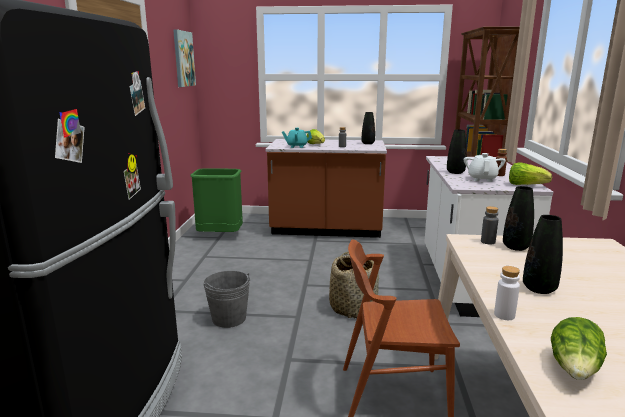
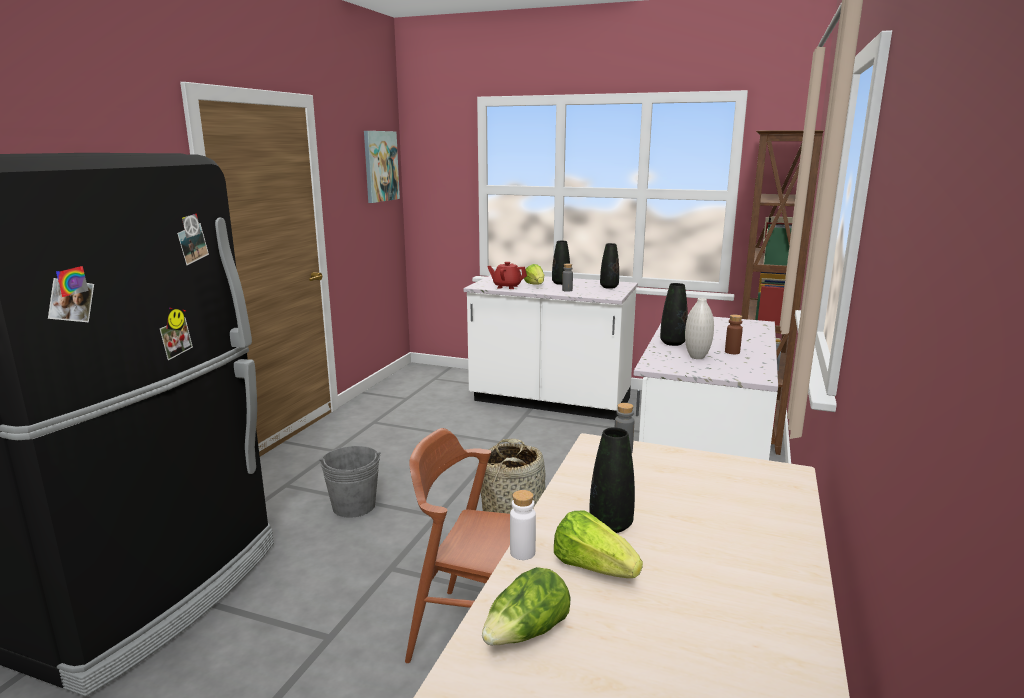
camera: 15 degrees right, 0 degrees up
(220, 236) = (409, 396): green trash can -> none
(296, 146) = (507, 287): turquoise teapot -> red teapot
(326, 230) = (550, 401): brown counter -> white counter
(482, 179) = (697, 357): white teapot -> white vase
(516, 247) = (652, 463): black vase -> black vase (560, 283)
(525, 185) = (748, 372): lettuce -> lettuce (593, 568)

